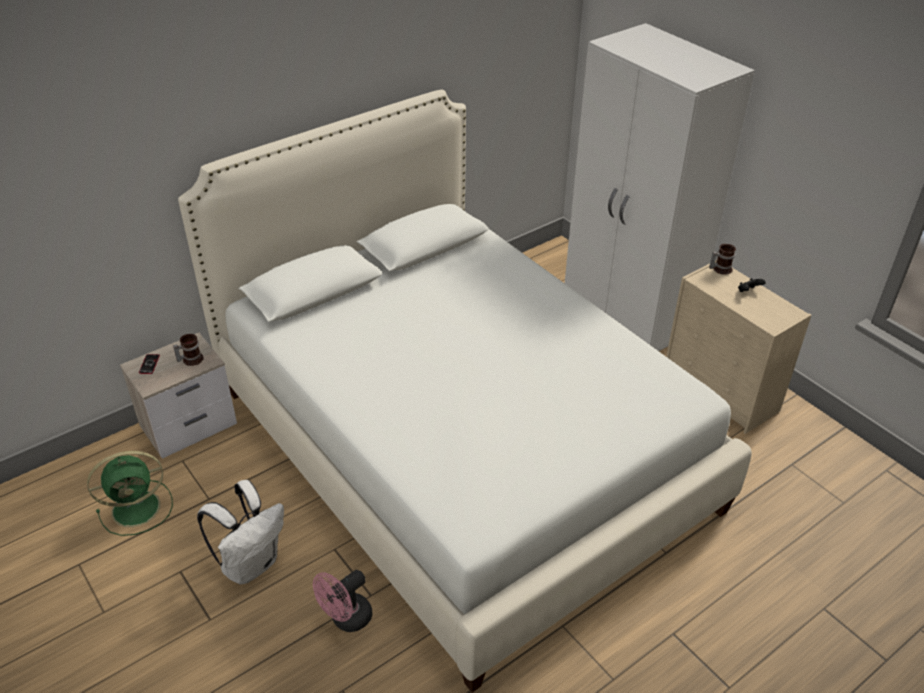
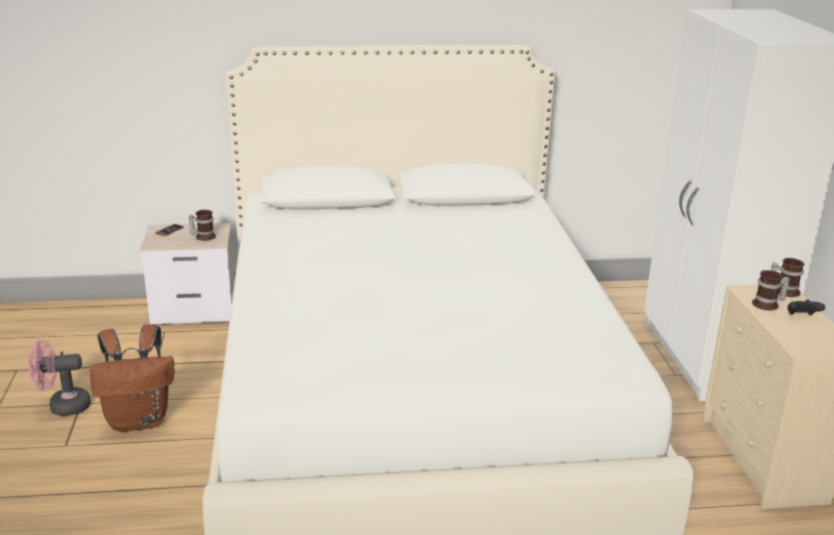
camera: 30 degrees right, 15 degrees down
(138, 508) = (98, 350): green fan -> none
(251, 564) = (139, 420): white backpack -> brown backpack
(346, 619) = (171, 494): pink fan -> pink fan (63, 407)
(721, 287) = (768, 305): none -> mug

